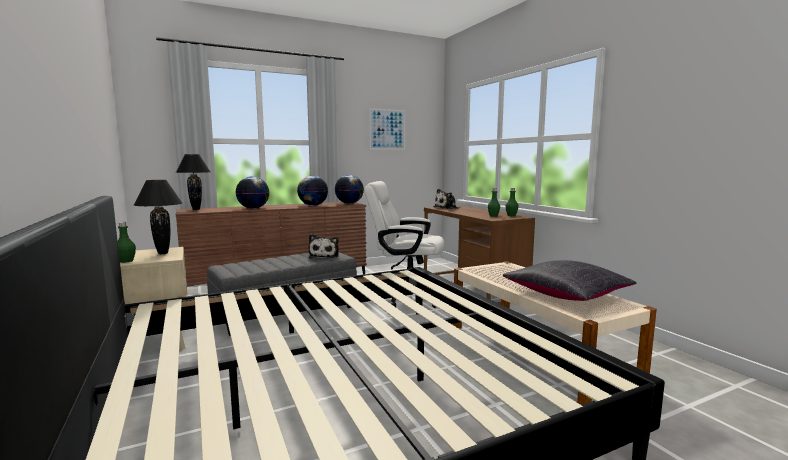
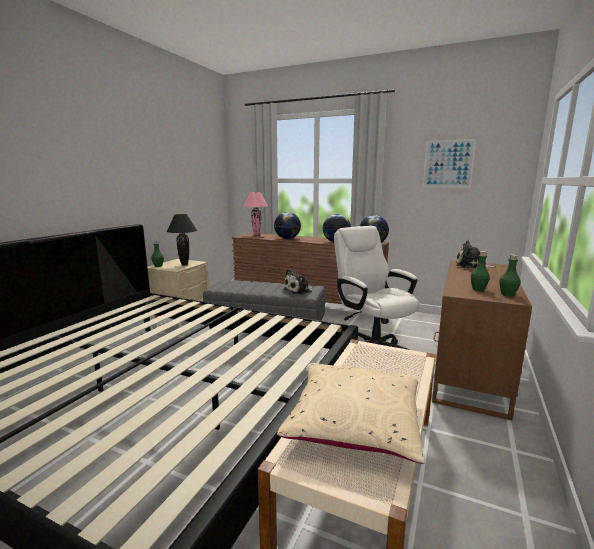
camera: 50 degrees right, 5 degrees up
(196, 209) = (256, 234): black table lamp -> pink table lamp
(566, 294) = (355, 423): black pillow -> beige pillow

